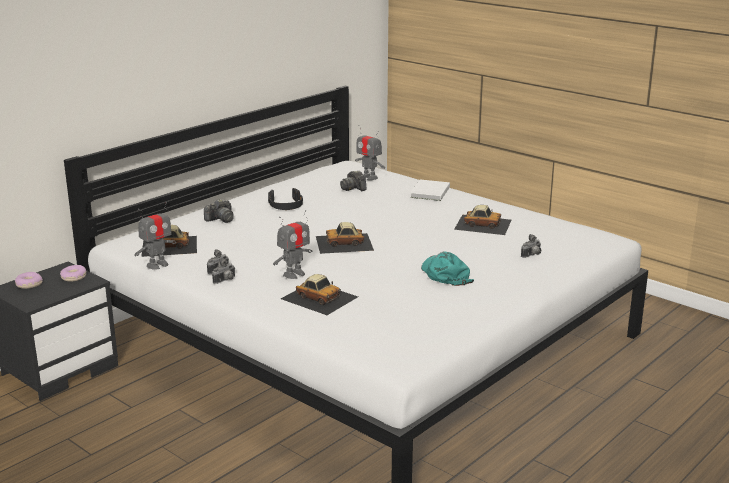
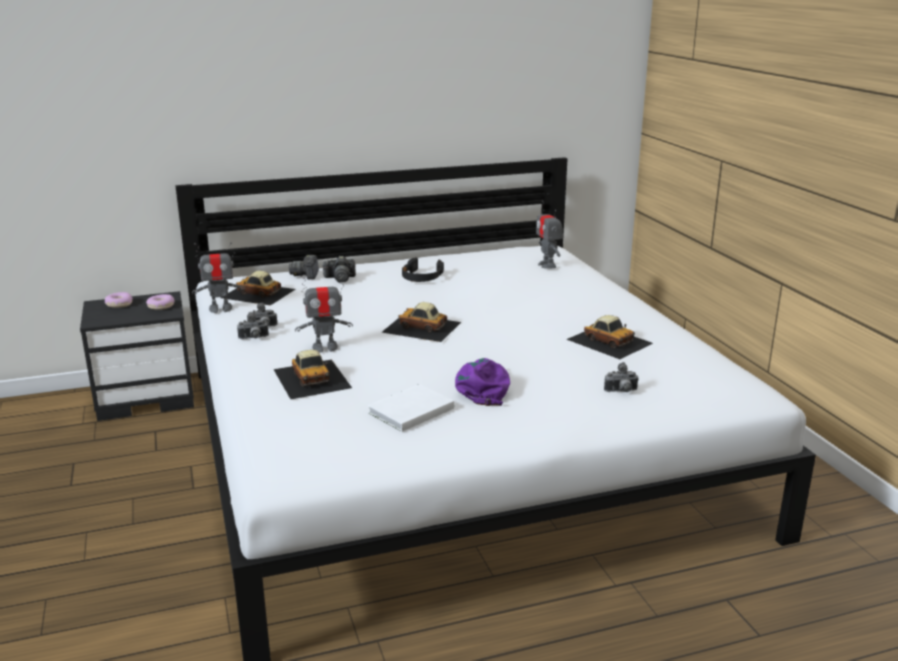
camera: 30 degrees right, 0 degrees up
(353, 188) = (513, 273): camera -> camera (306, 275)
(429, 192) = (594, 293): white book -> white book (408, 411)
(445, 274) = (484, 387): turquoise cap -> purple cap

